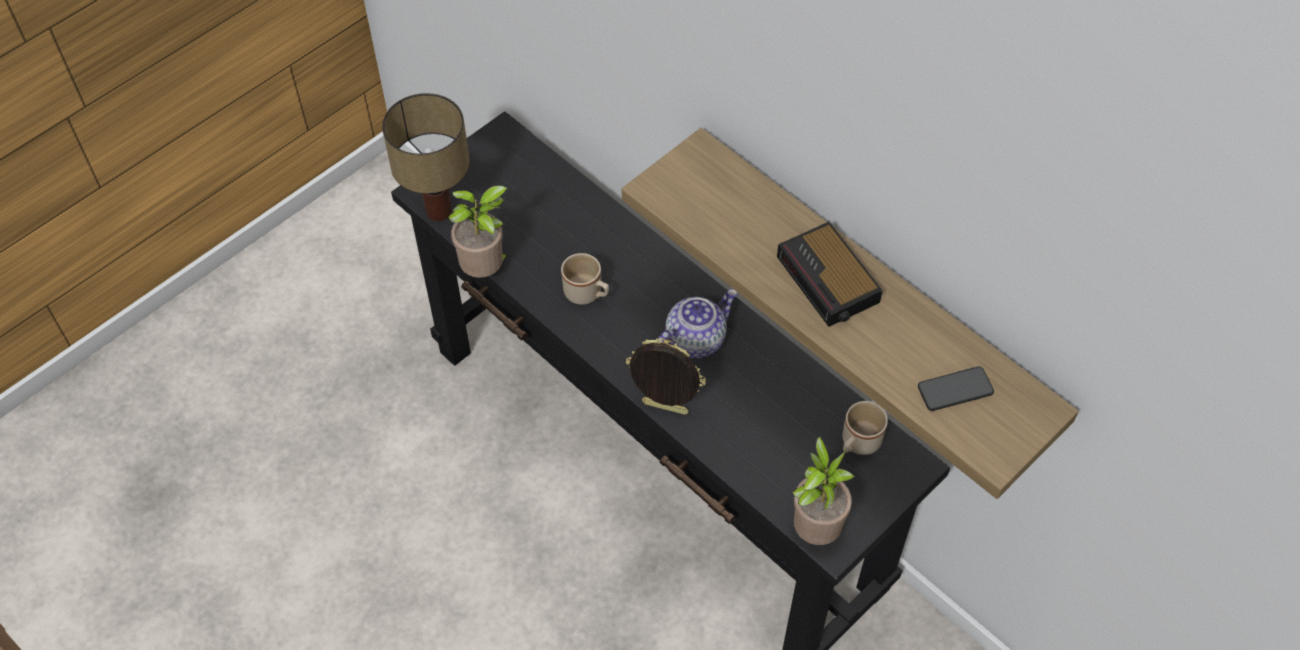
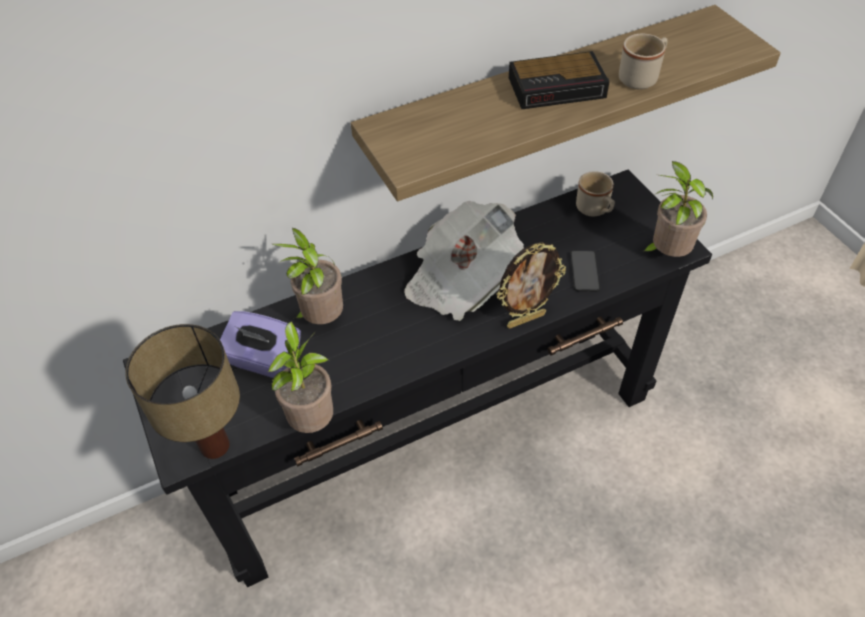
camera: 70 degrees left, 5 degrees down
(538, 211) = (263, 360): none -> purple tissue box
(587, 294) = (380, 344): beige mug -> beige mug (642, 77)
(601, 237) = (321, 319): none -> potted plant
(664, 409) = (525, 319): picture frame -> picture frame turned 150 degrees counterclockwise
(695, 339) = (461, 281): teapot -> newspaper
(955, 389) = (685, 51): phone -> phone (584, 272)

